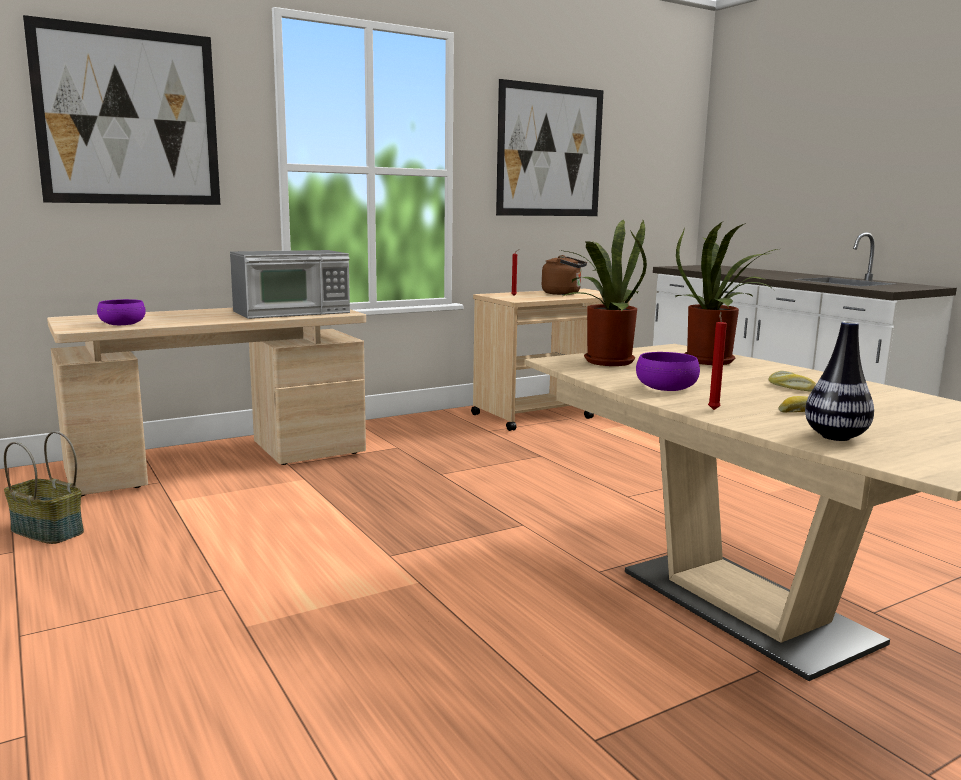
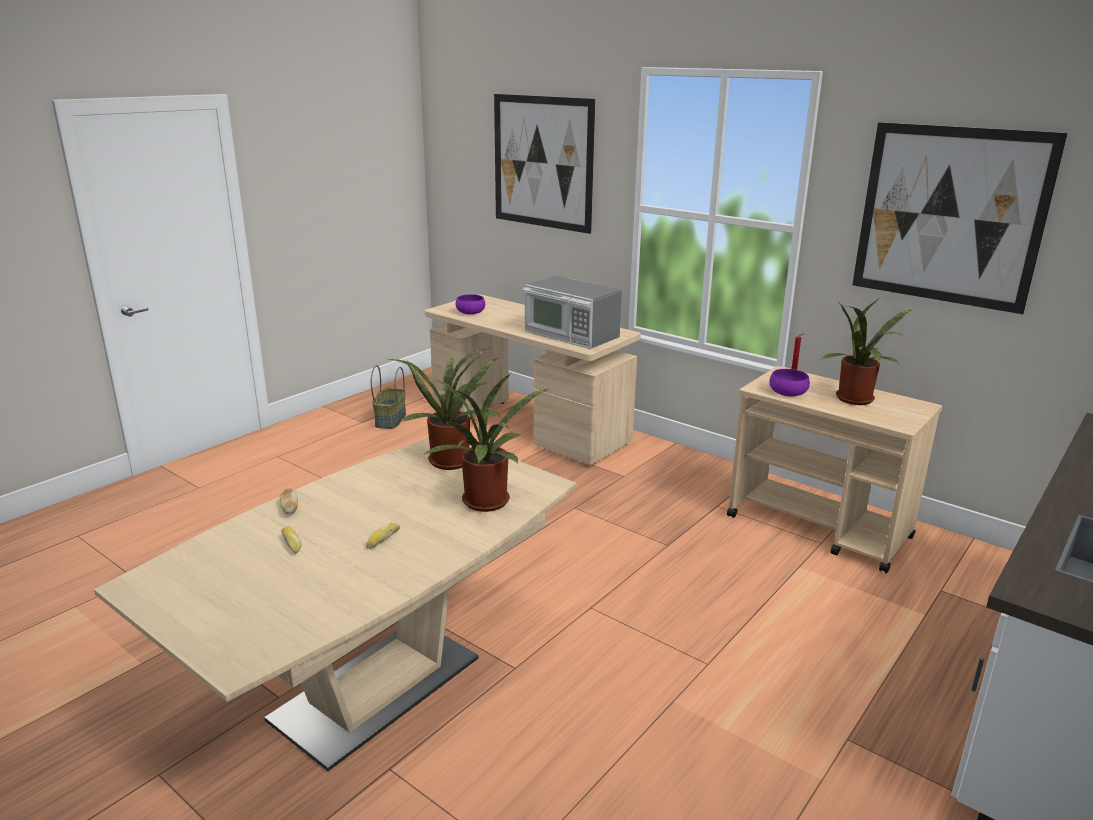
camera: 70 degrees right, 10 degrees up
(563, 293) = (857, 400): brown kettle -> potted plant
(666, 387) = (358, 489): purple bowl -> purple bowl (787, 392)
(713, 409) = (289, 509): red candle -> bread
(835, 437) = (217, 553): vase -> none

